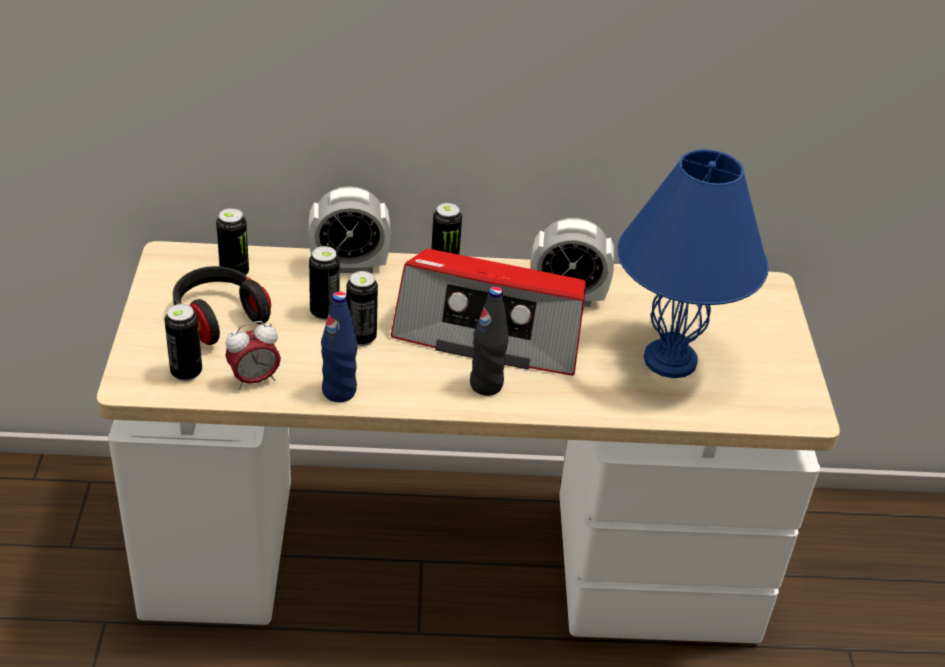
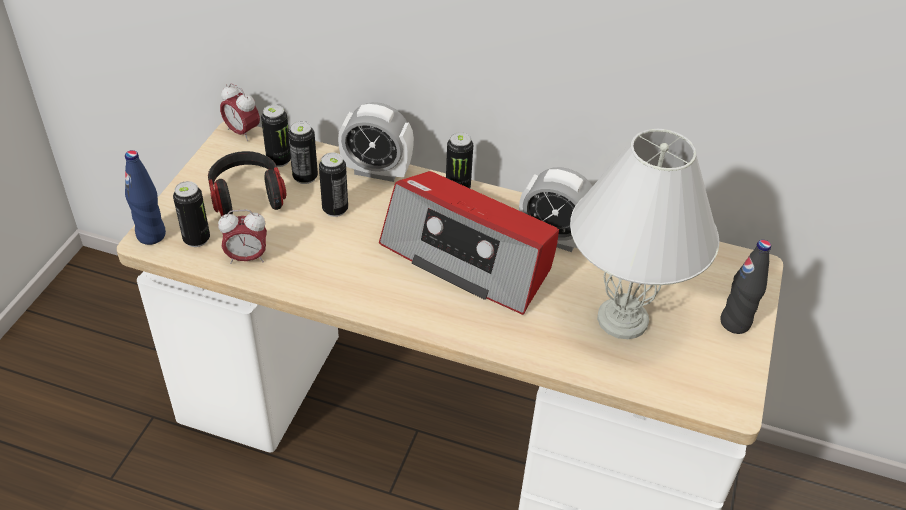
camera: 20 degrees right, 5 degrees up
(175, 252) = (242, 132): none -> alarm clock
(339, 391) = (311, 284): blue bottle -> blue bottle (151, 235)
(361, 337) = (354, 239): can -> can (305, 177)
(486, 385) = (440, 306): black bottle -> black bottle (735, 323)
(668, 360) = (621, 319): blue table lamp -> white table lamp

